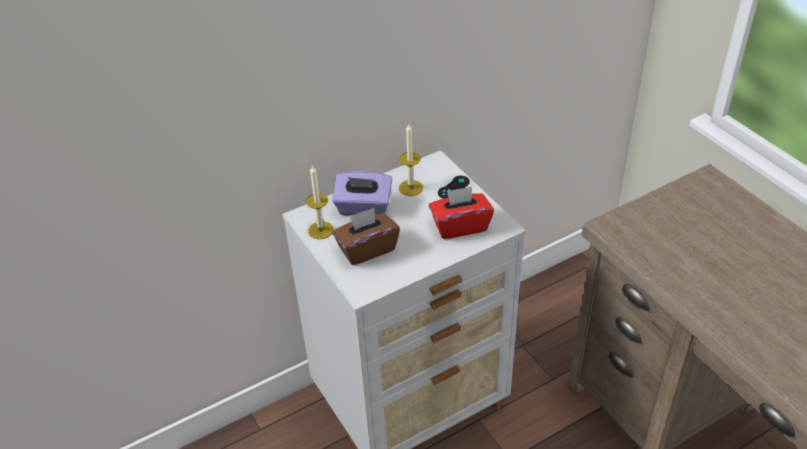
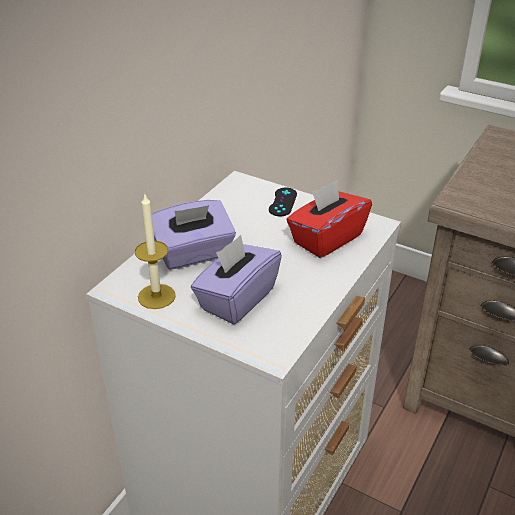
camera: 30 degrees left, 5 degrees down
(367, 249) = (236, 299): brown tissue box -> purple tissue box
(411, 188) = (233, 216): candle -> none

